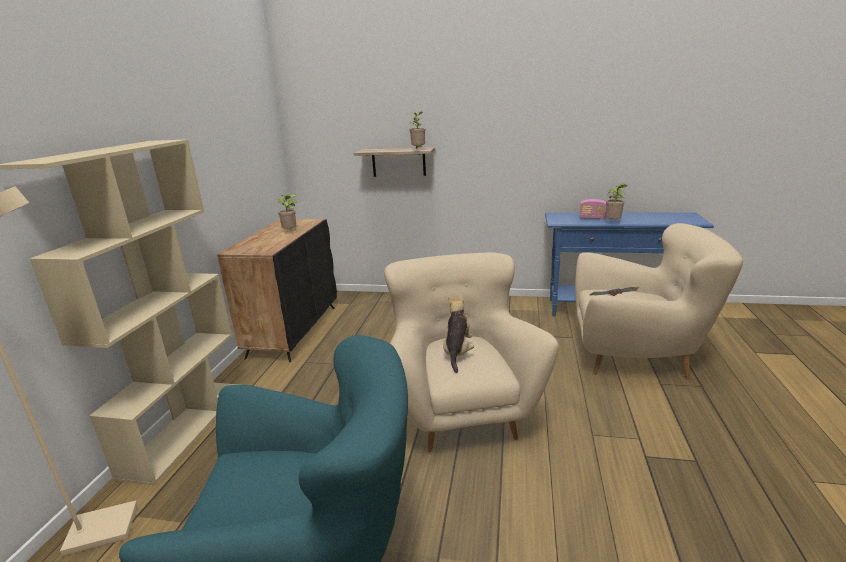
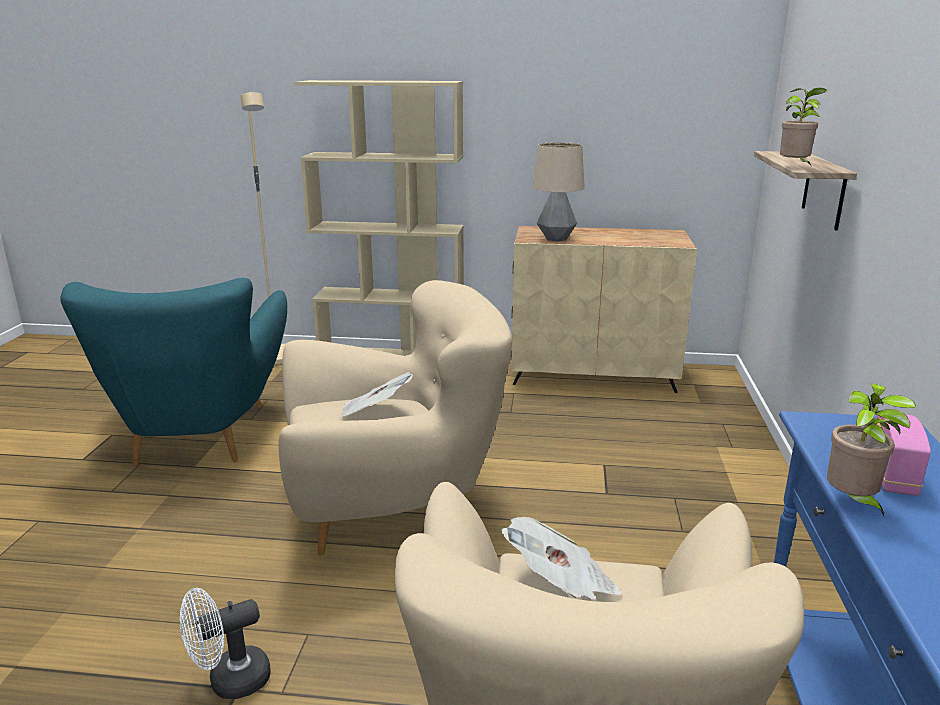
camera: 85 degrees right, 0 degrees up
(274, 245) = (556, 239): none -> table lamp
(291, 232) = (614, 240): potted plant -> none
(293, 330) = (594, 375): black cabinet -> beige cabinet
(457, 352) = (374, 414): plush toy -> newspaper
(642, 460) = (230, 681): none -> white fan

